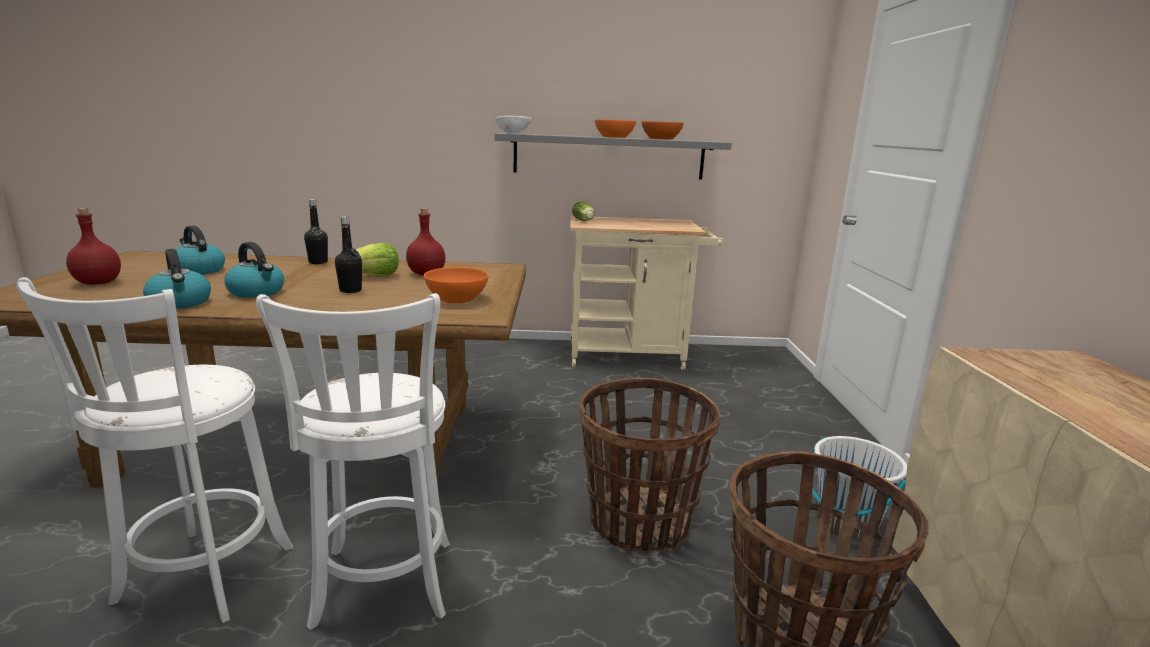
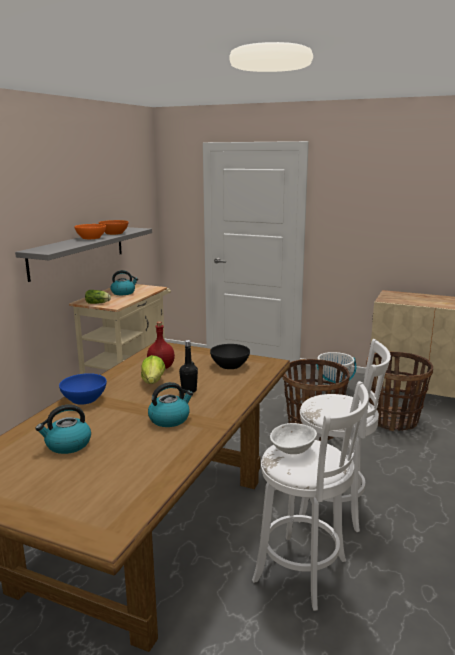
camera: 65 degrees left, 0 degrees up
(99, 283) = (77, 487): red bottle -> none
(180, 303) = (182, 444): kettle -> kettle (123, 293)
(318, 262) = (84, 398): black bottle -> blue bowl
(457, 298) = (230, 365): orange bowl -> black bowl
(512, 133) = (47, 251): white bowl -> white bowl (293, 450)

